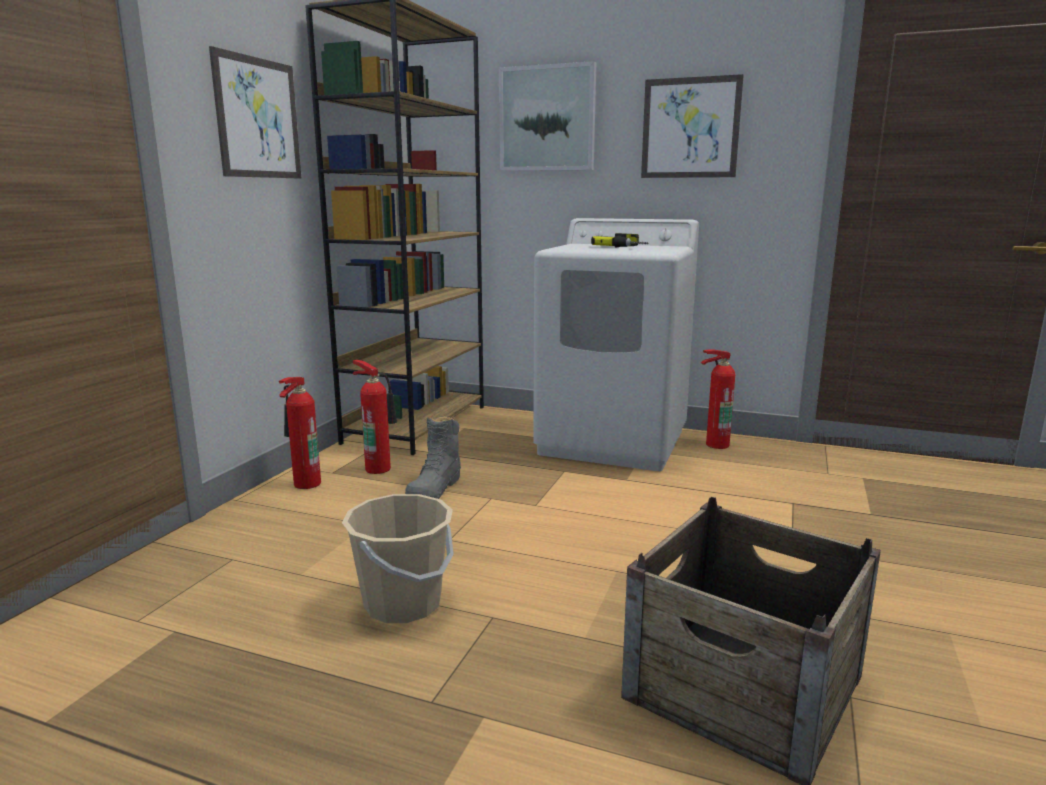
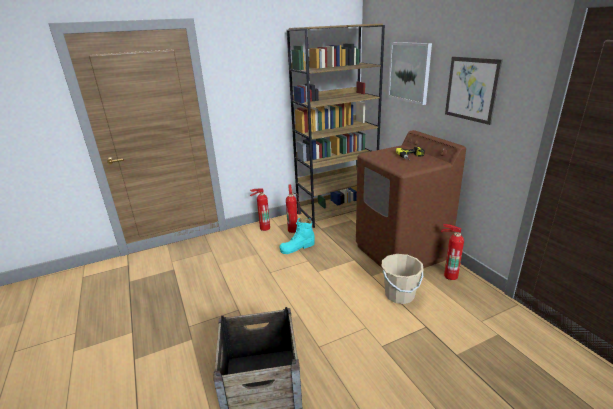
camera: 45 degrees right, 10 degrees up
(258, 118) = (257, 84): picture -> none
(403, 604) = (225, 290): beige bucket -> beige bucket (399, 295)
(435, 488) = (297, 247): grey boot -> turquoise boot
(613, 442) = (401, 252): white washing machine -> brown washing machine

